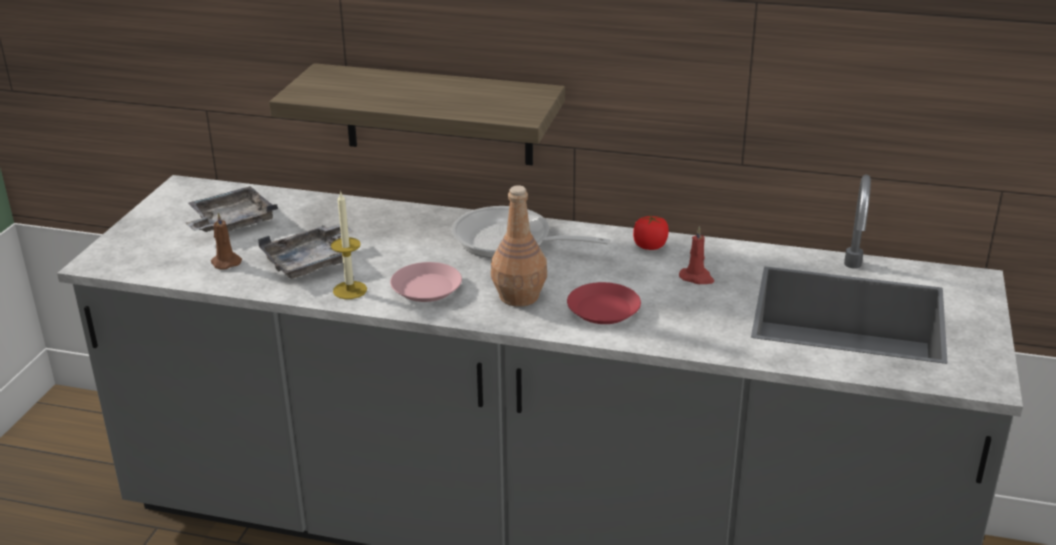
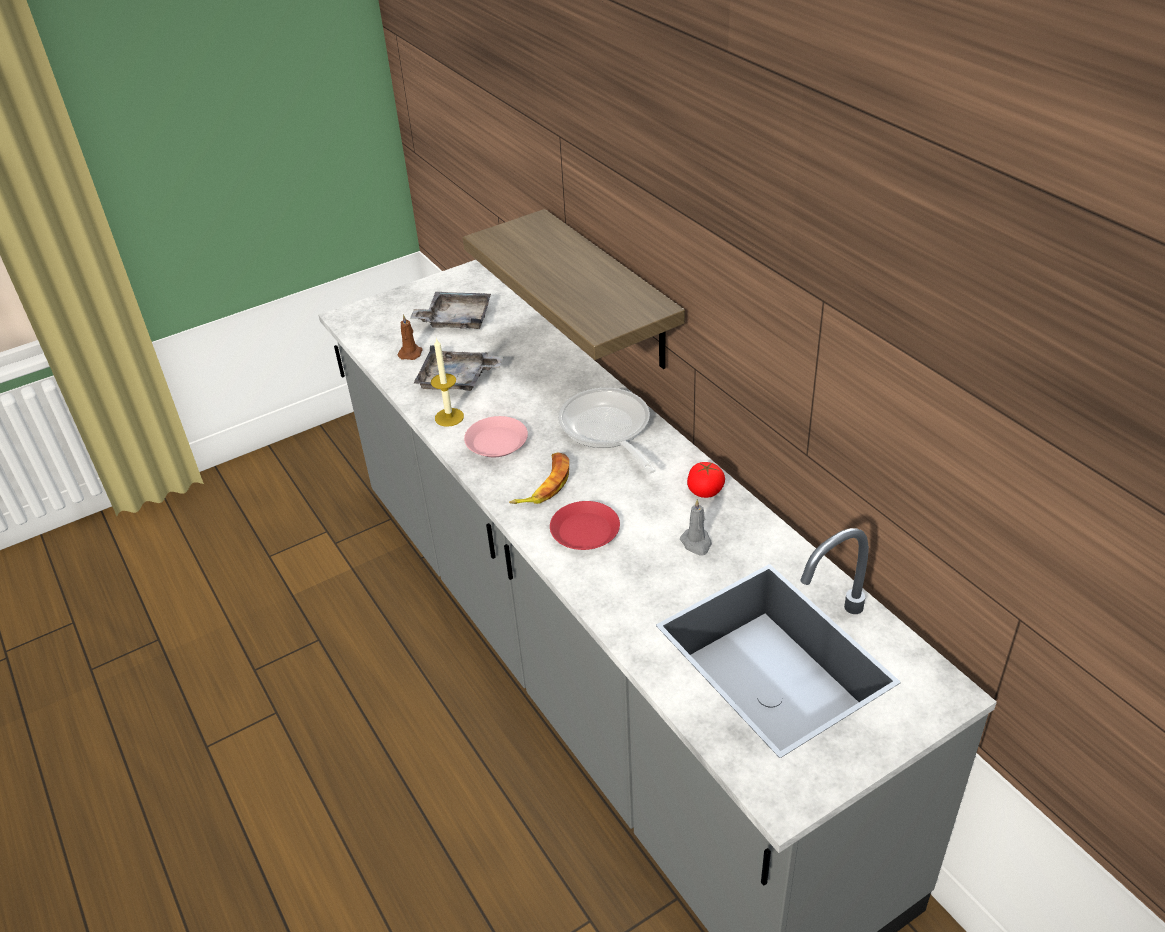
camera: 45 degrees right, 10 degrees up
(518, 296) = (544, 484): brown bottle -> banana
(697, 278) = (696, 543): red candle -> grey candle

